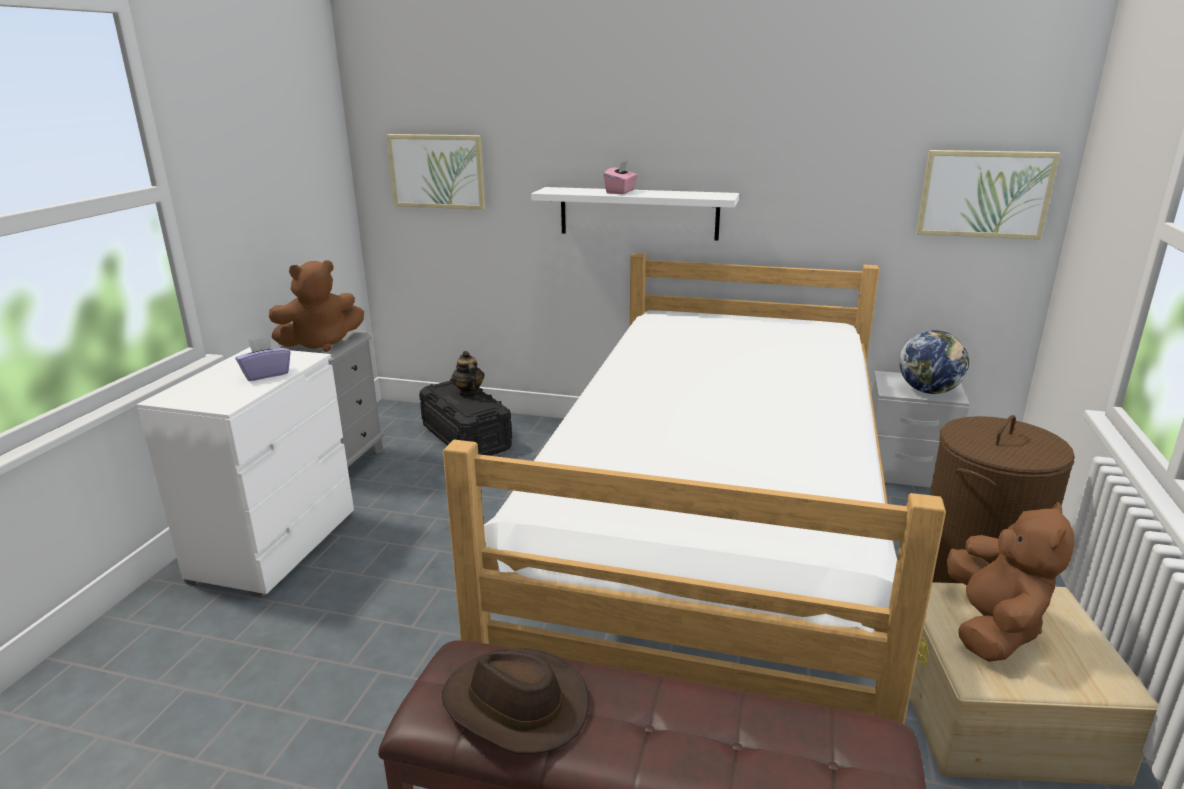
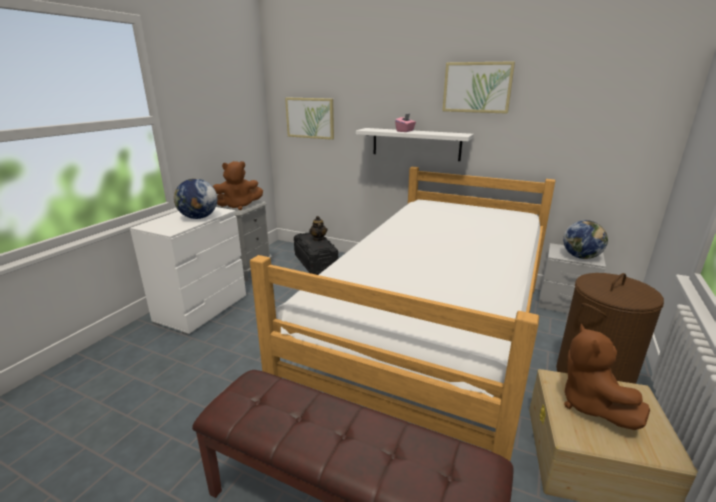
camera: 10 degrees right, 0 degrees up
(266, 374) = (198, 218): purple tissue box -> globe
(514, 706) = (270, 411): brown hat -> none
(984, 194) = (626, 138): picture -> picture (477, 87)
(992, 627) = (590, 405): brown plush toy -> brown plush toy turned 150 degrees clockwise

